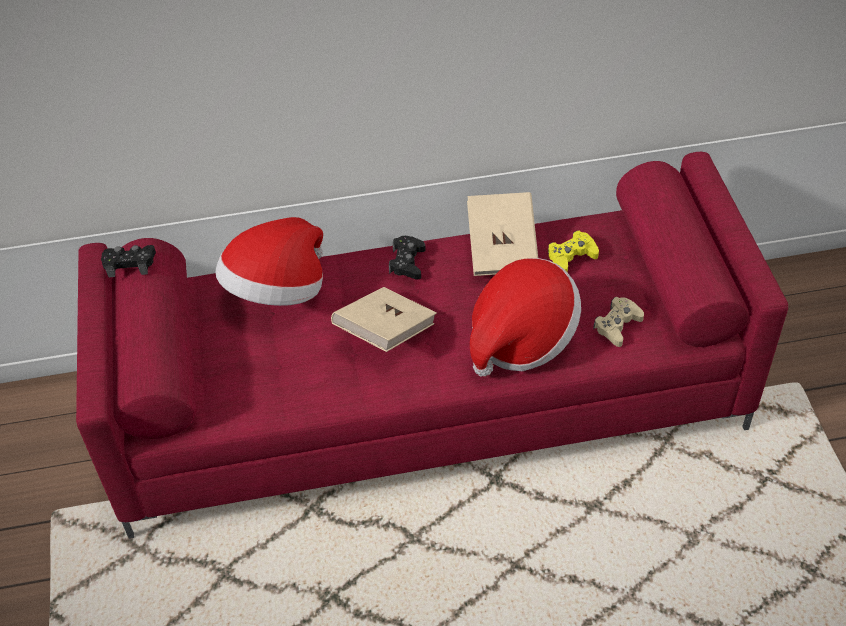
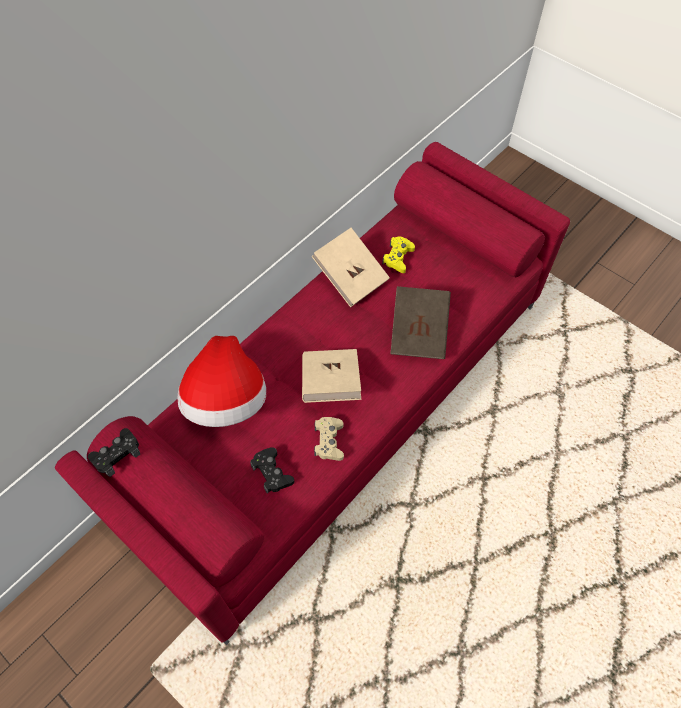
camera: 40 degrees left, 10 degrees up
(407, 262) = (297, 323): black game controller -> black game controller (272, 473)
(521, 338) = (418, 333): hat -> brown book
(617, 325) = (466, 289): beige game controller -> beige game controller (329, 441)

